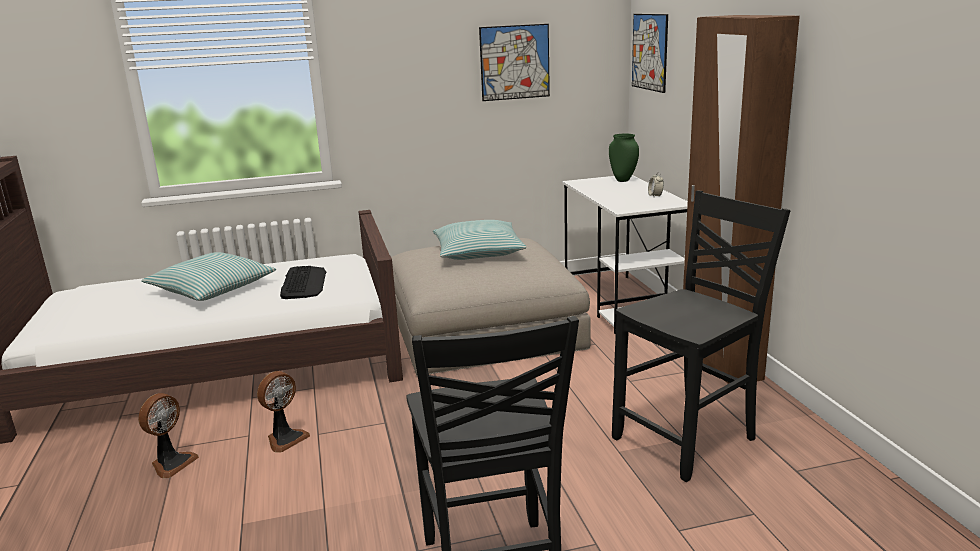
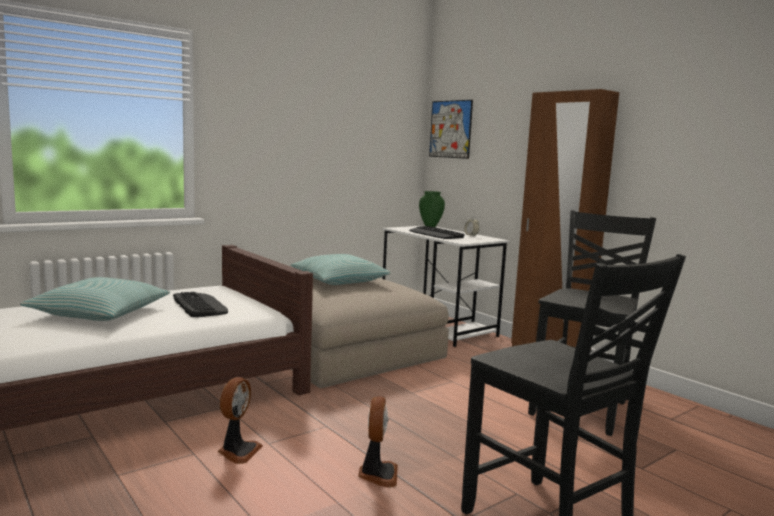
camera: 25 degrees left, 10 degrees down
(171, 463) = (125, 490): fan -> fan (377, 474)
(515, 62) = (348, 128): picture -> none
(611, 193) = (436, 234): none -> keyboard

